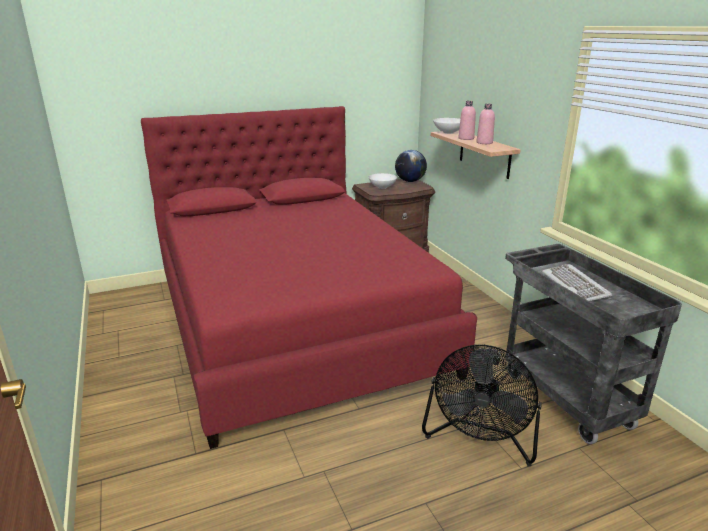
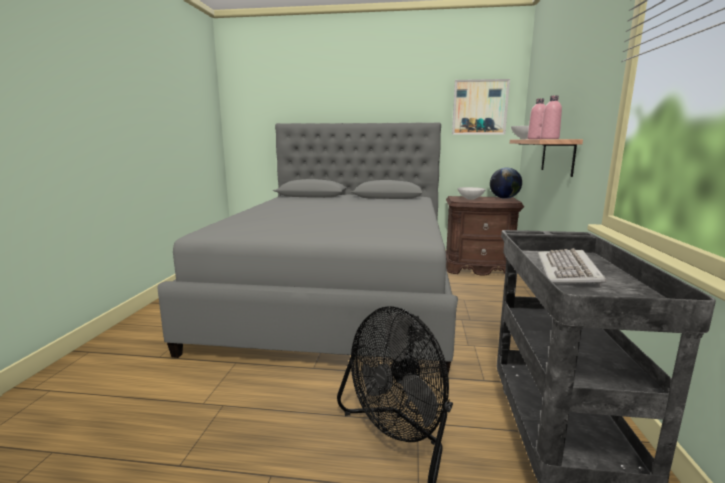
camera: 30 degrees right, 10 degrees down
(295, 323) = (339, 295): red bed -> grey bed
(379, 86) = (479, 107): none -> picture

